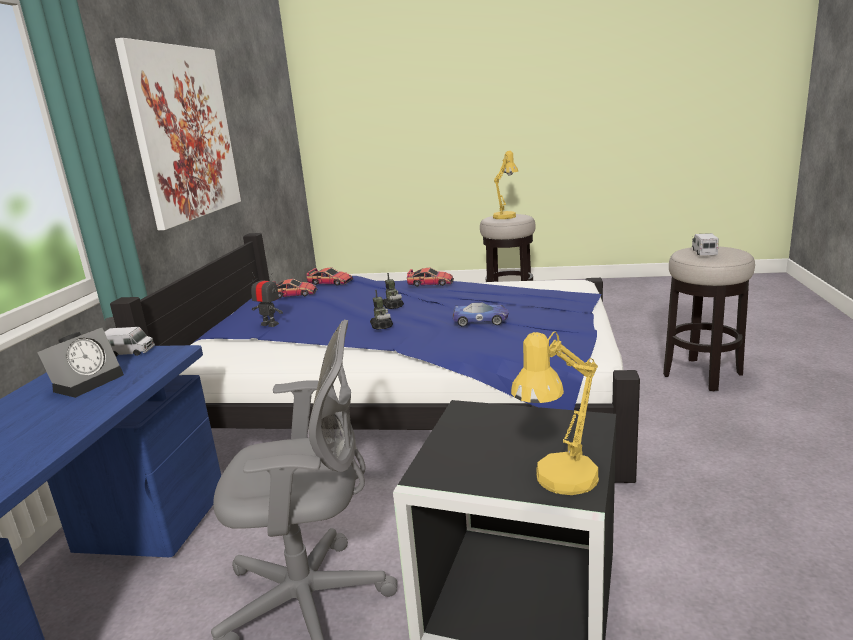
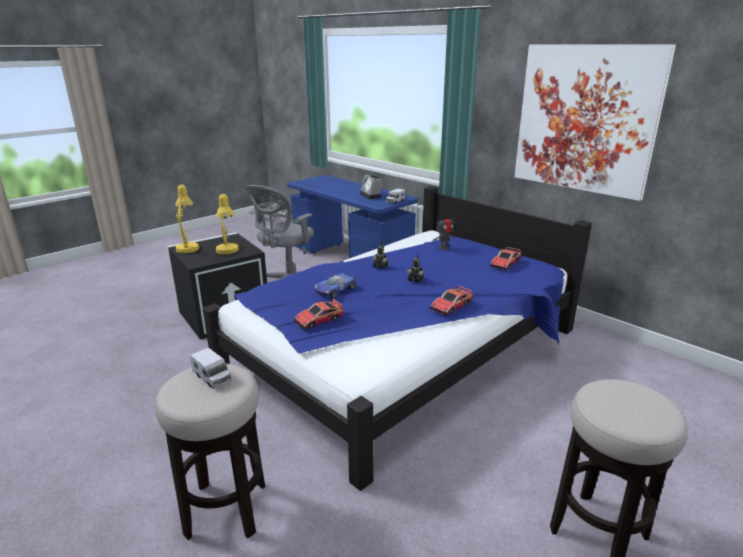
camera: 125 degrees right, 5 degrees up
(330, 282) = (522, 279): toy car -> toy car (318, 320)
(506, 216) = (636, 405): yellow table lamp -> yellow table lamp (228, 252)

